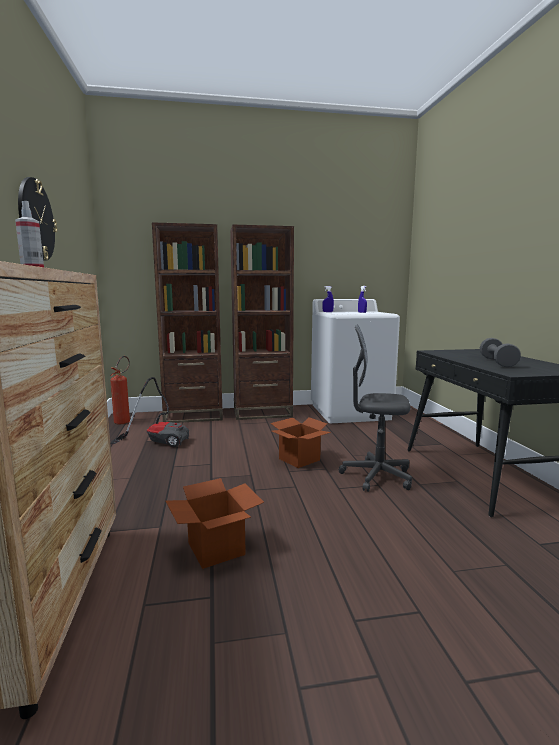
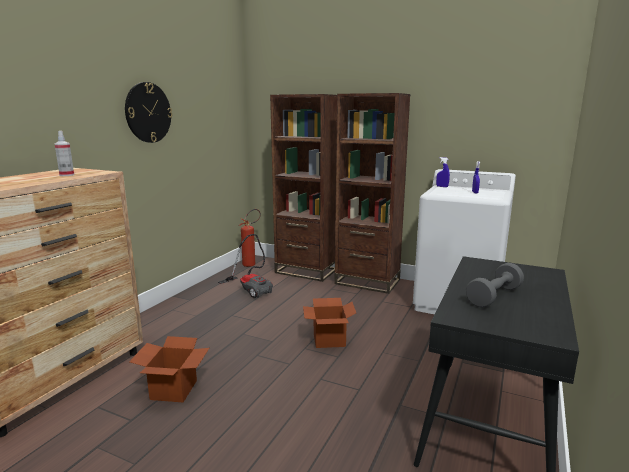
camera: 35 degrees right, 5 degrees up
(376, 476) = (371, 381): grey office chair -> none

